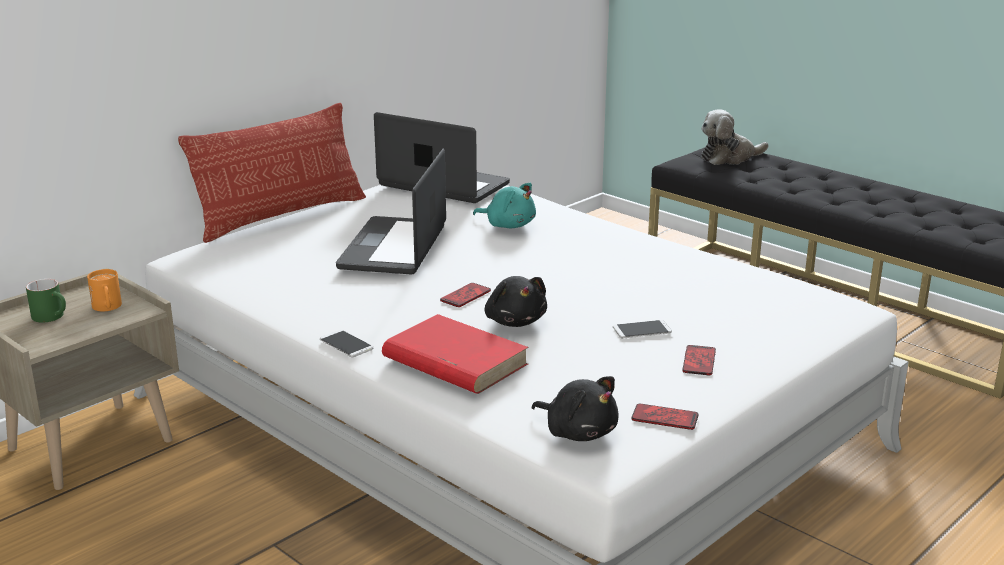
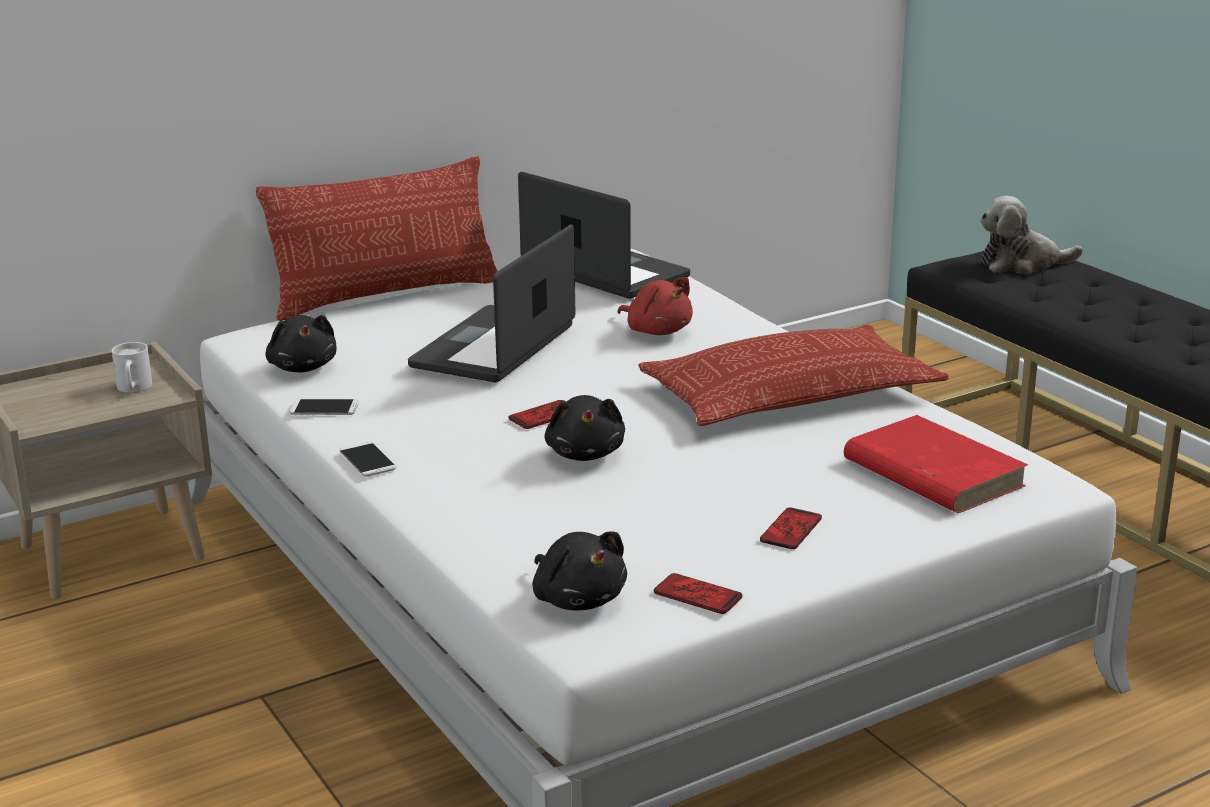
camera: 15 degrees right, 0 degrees up
(53, 317) = (69, 393): green mug -> none
(107, 308) = (133, 389): orange mug -> white mug
(248, 277) = (303, 367): none -> black plush toy
(453, 361) = (480, 495): red book -> red book (931, 473)
(508, 225) = (657, 331): turquoise plush toy -> red plush toy
(632, 263) = (790, 394): none -> pillow
(642, 330) = (741, 482): phone -> phone (324, 408)

